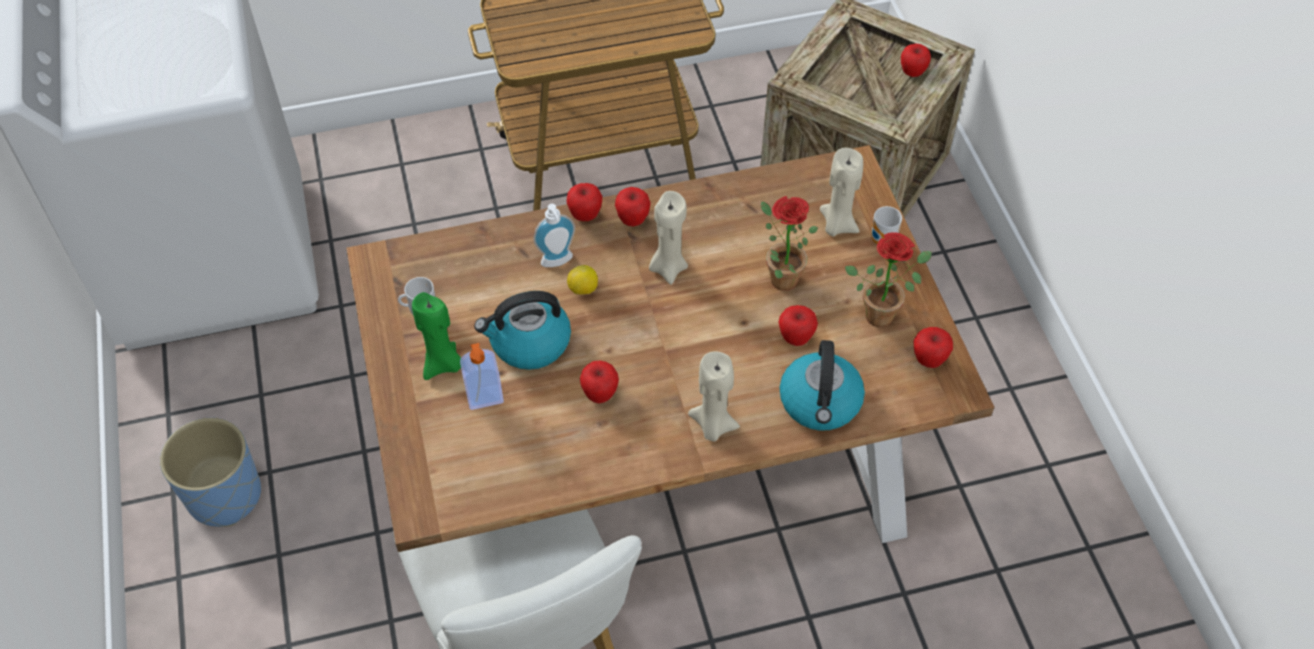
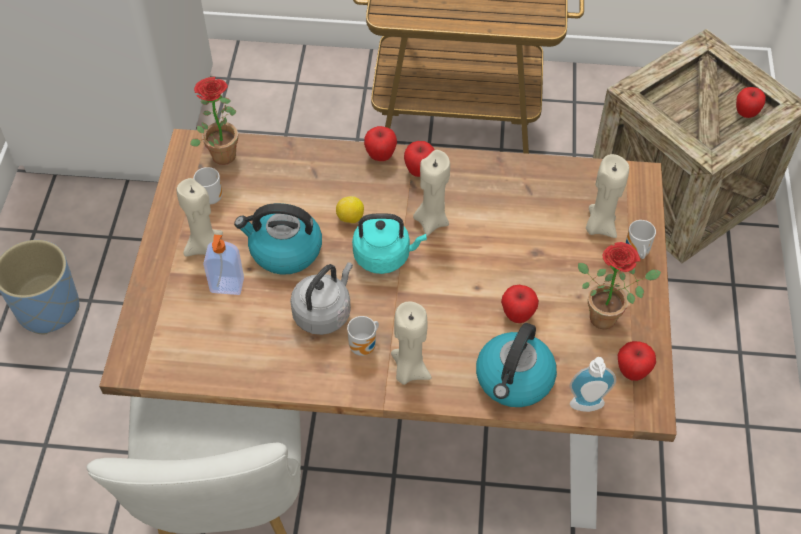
camera: 20 degrees right, 0 degrees up
(443, 364) = (206, 248): green candle -> beige candle
(558, 262) = (339, 189): soap dispenser -> soap dispenser (587, 408)
(600, 394) = (324, 312): apple -> grey kettle
(636, 318) = (385, 256): none -> turquoise kettle
(658, 416) = (365, 347): none -> mug
(778, 277) = (526, 256): potted plant -> potted plant (221, 152)

